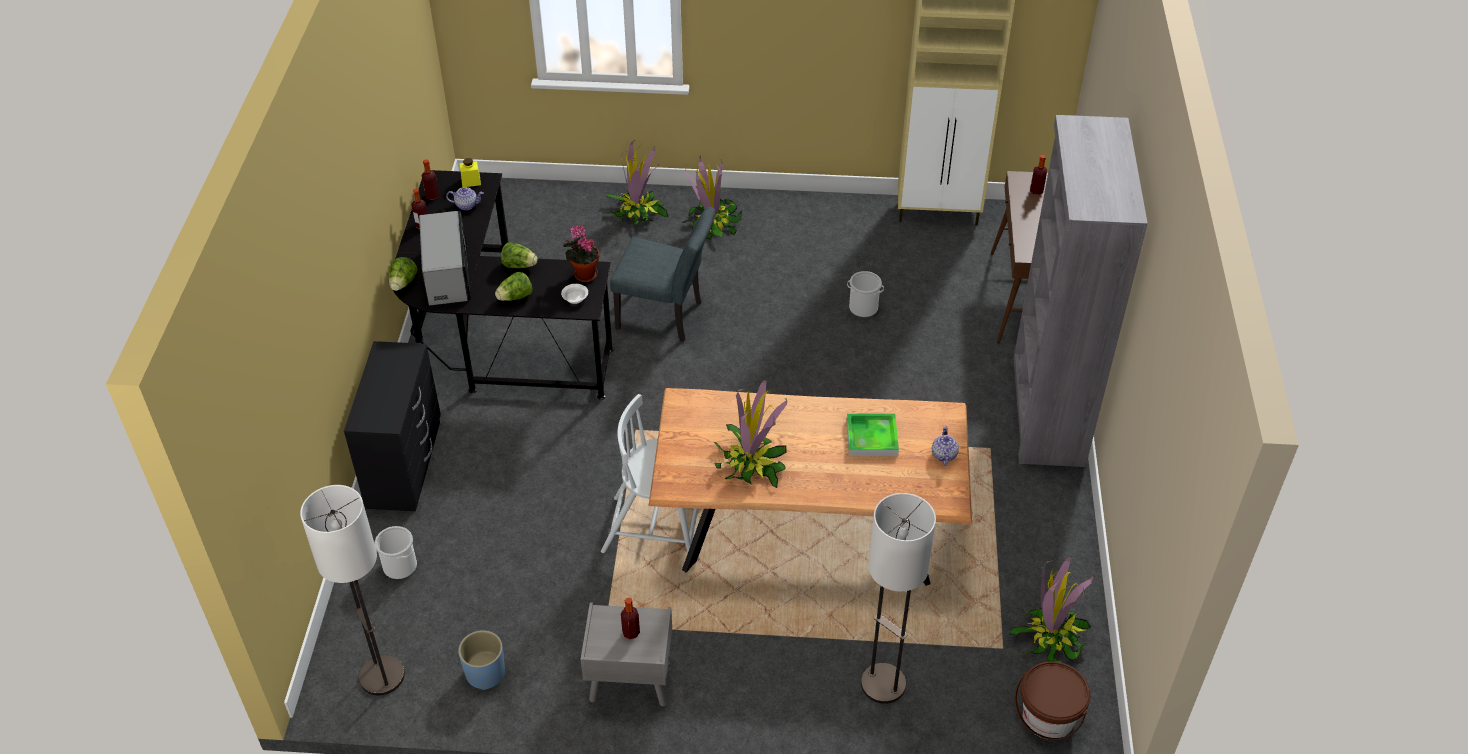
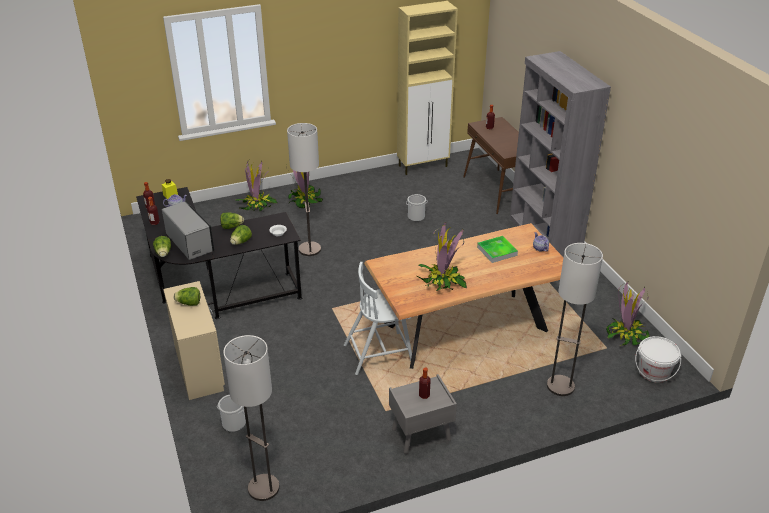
camera: 25 degrees left, 10 degrees down
(391, 377) = (189, 303): none -> lettuce
(405, 463) = (200, 367): black dresser -> beige dresser
(486, 673) = (330, 462): blue planter -> none
(584, 274) = (274, 221): potted plant -> none
(666, 316) = (310, 249): grey chair -> floor lamp
(1048, 717) = (654, 372): brown bucket -> white bucket

